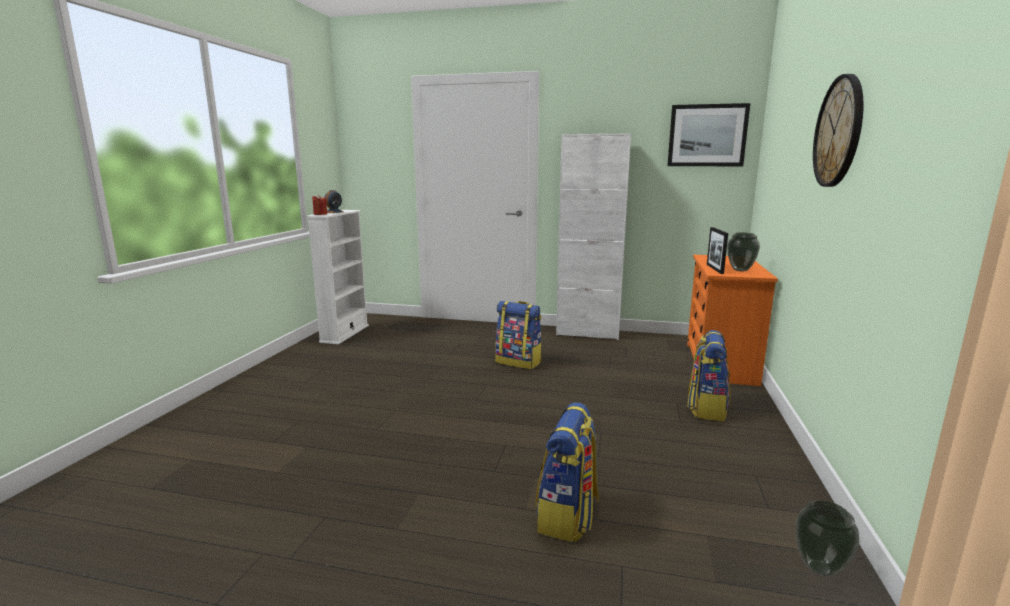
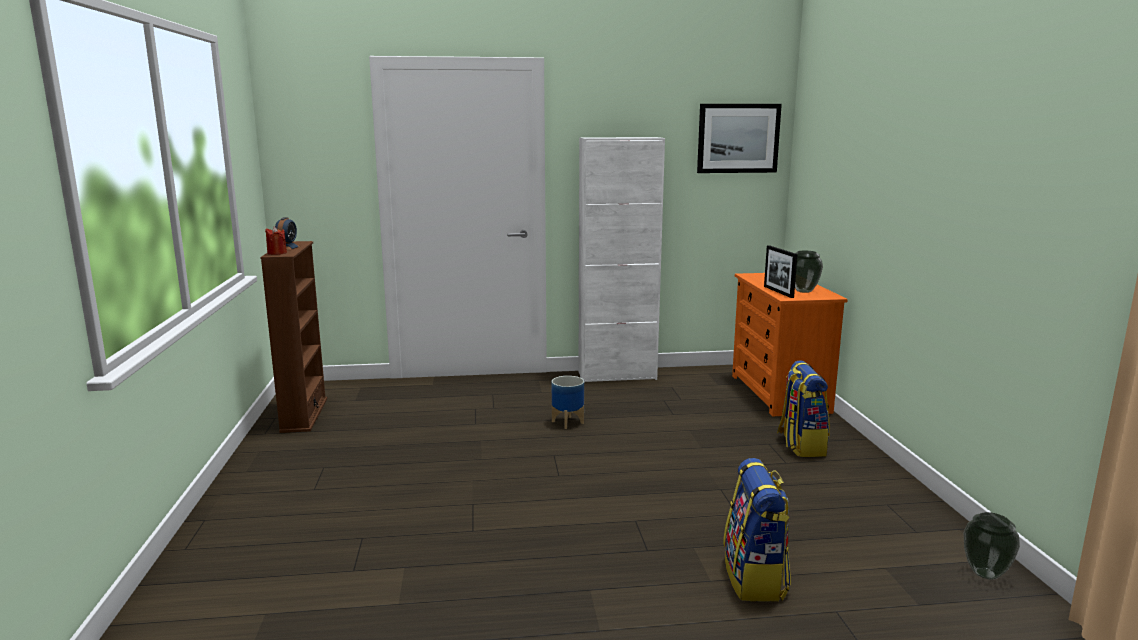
camera: 20 degrees left, 0 degrees up
(345, 333) = (304, 415): white bookcase -> brown bookcase
(519, 362) = (568, 422): backpack -> planter
(839, 132) = (925, 160): wall clock -> none

